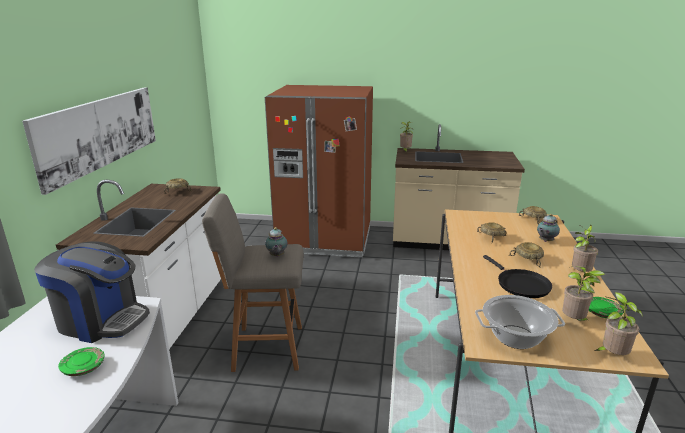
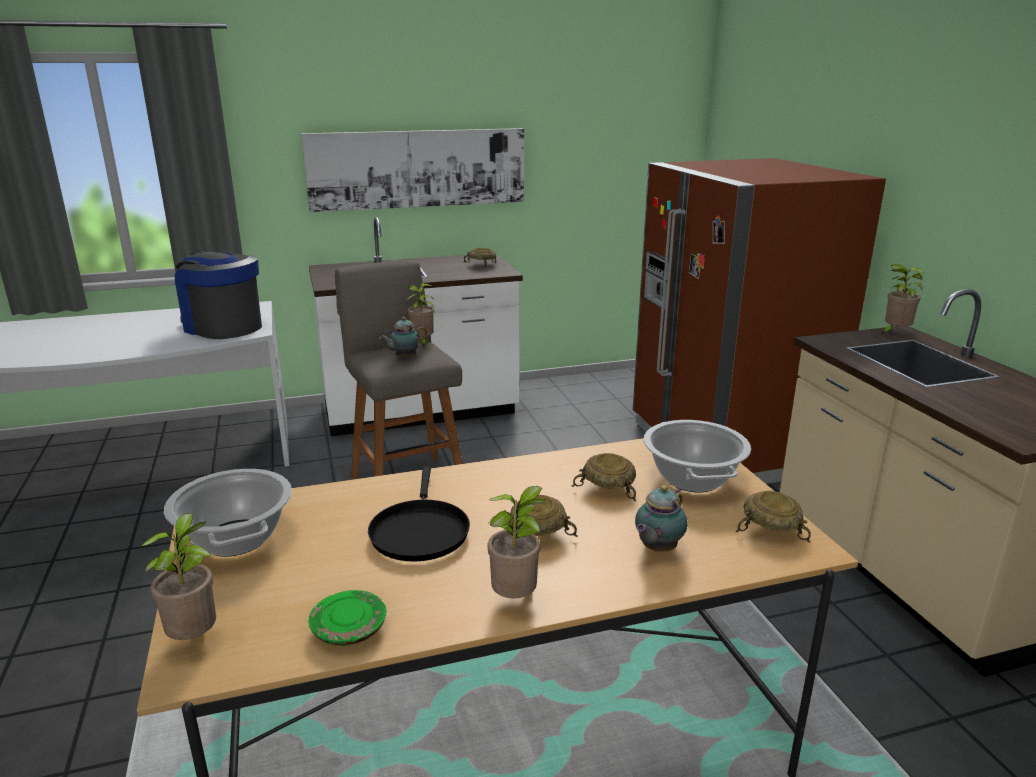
camera: 65 degrees right, 0 degrees up
(83, 367) = (147, 341): green plate -> none
(101, 320) = (223, 327): coffee machine -> coffee machine turned 135 degrees clockwise
(490, 221) = (693, 479): none -> cooking pot
(520, 285) = (419, 531): black frying pan -> black frying pan turned 45 degrees counterclockwise
(545, 241) = (657, 549): teapot -> teapot turned 75 degrees counterclockwise
(574, 321) = (304, 595): potted plant -> potted plant (422, 342)

